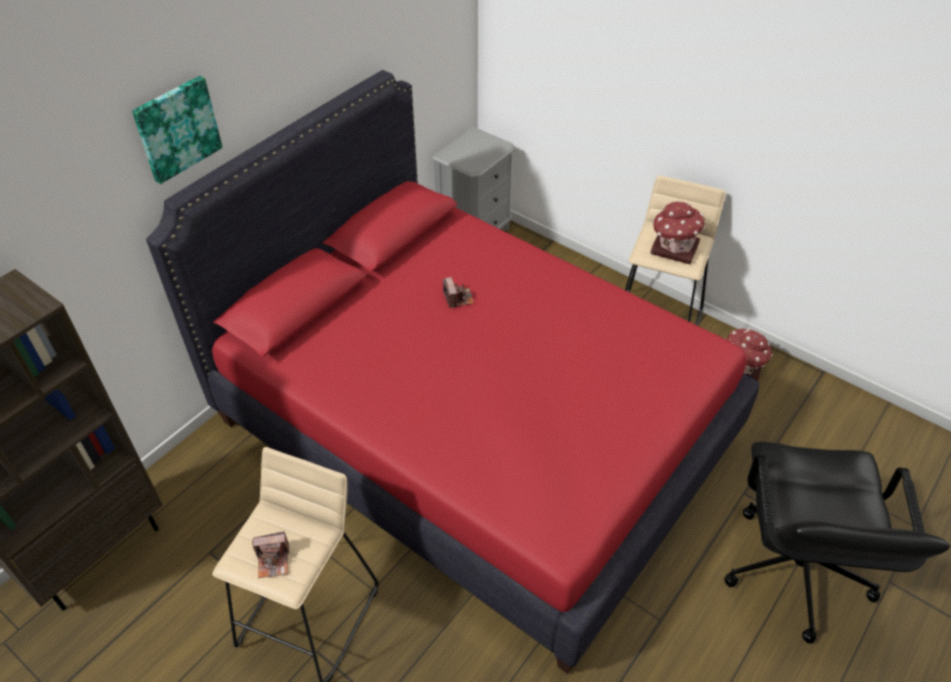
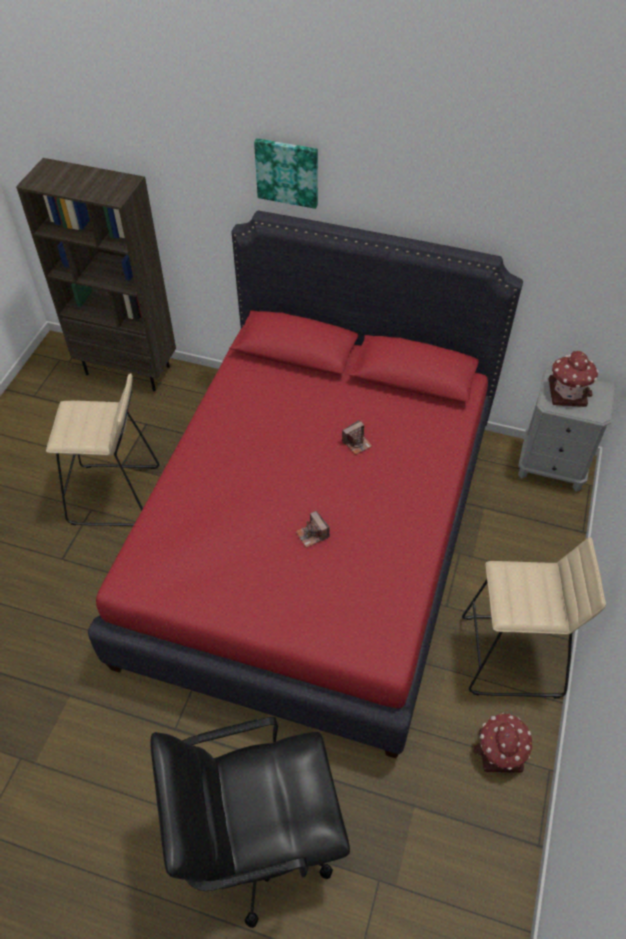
camera: 70 degrees right, 5 degrees up
(273, 561) = (74, 425): camera -> camera (312, 534)
(673, 248) = (524, 594): toy house -> toy house (567, 392)

